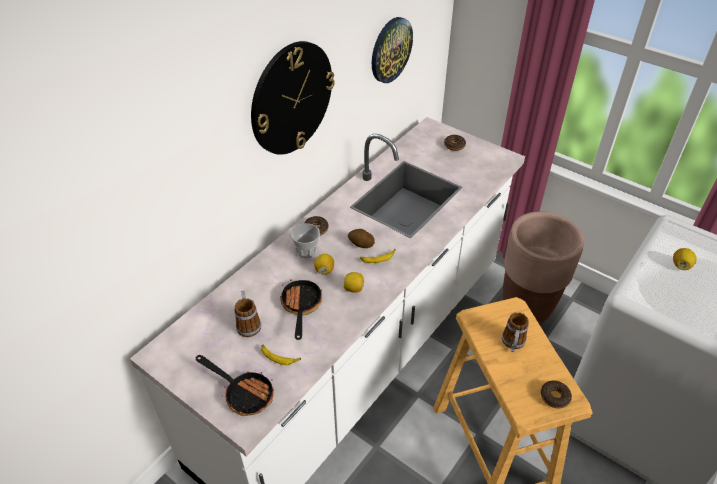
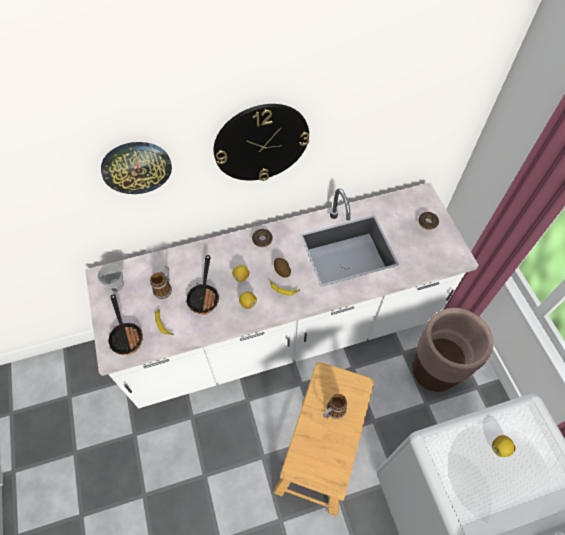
camera: 35 degrees right, 15 degrees up
(301, 307) = (204, 296): frying pan -> frying pan turned 150 degrees clockwise
(306, 251) = (242, 254): cup -> cup (115, 284)
(390, 50) = (393, 124): wall clock -> wall clock (136, 167)
(554, 397) = (325, 470): donut -> none

